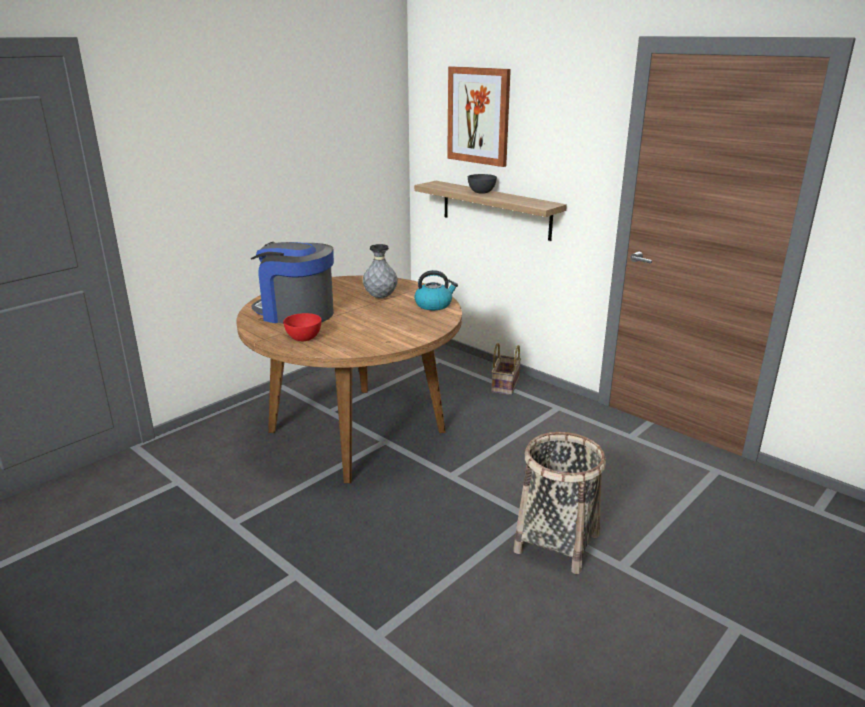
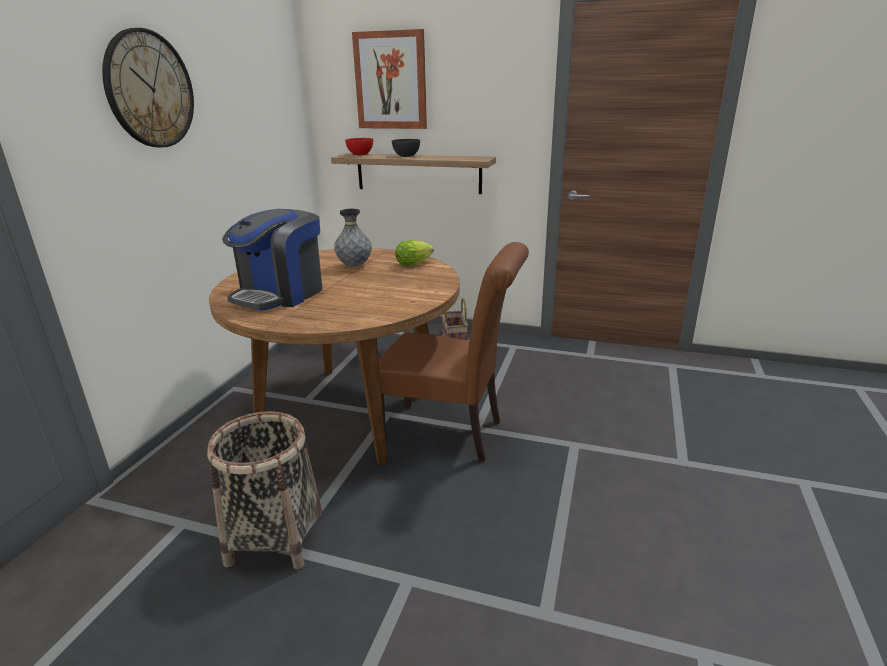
camera: 25 degrees left, 0 degrees up
(233, 129) = (149, 89): none -> wall clock
(296, 313) = (280, 294): coffee machine -> coffee machine turned 60 degrees counterclockwise
(304, 338) = (319, 315): red bowl -> red bowl (360, 154)
(423, 473) = (449, 433): none -> brown chair
(434, 305) = (415, 263): kettle -> lettuce
(557, 543) = (617, 459): basket -> basket (276, 537)

